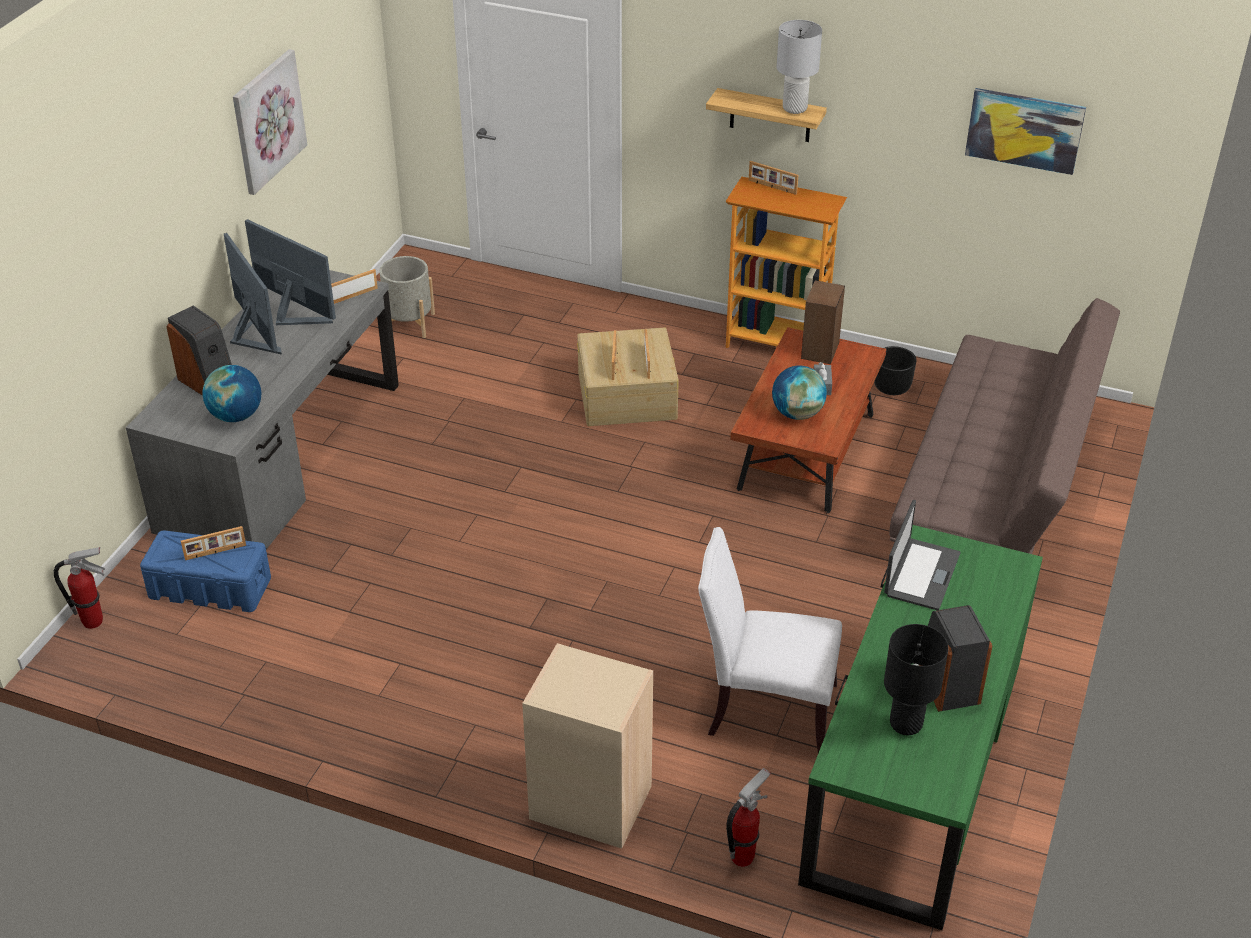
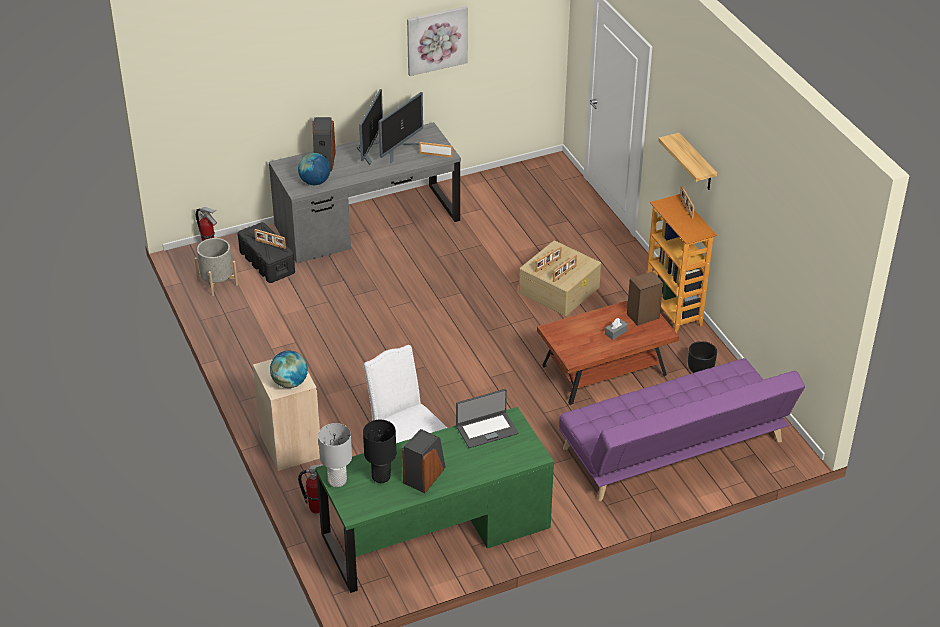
camera: 45 degrees right, 0 degrees up
(211, 588) = (267, 263): blue storage box -> black storage box
(293, 314) = (400, 149): monitor -> monitor turned 45 degrees clockwise
(409, 323) = (507, 193): grey planter -> grey planter (217, 283)
(794, 110) = (696, 165): grey table lamp -> grey table lamp (337, 482)
(797, 413) = (581, 338): globe -> globe (290, 383)
(996, 486) = (675, 448): brown sofa -> purple sofa
(1024, 130) = (789, 240): picture -> none

